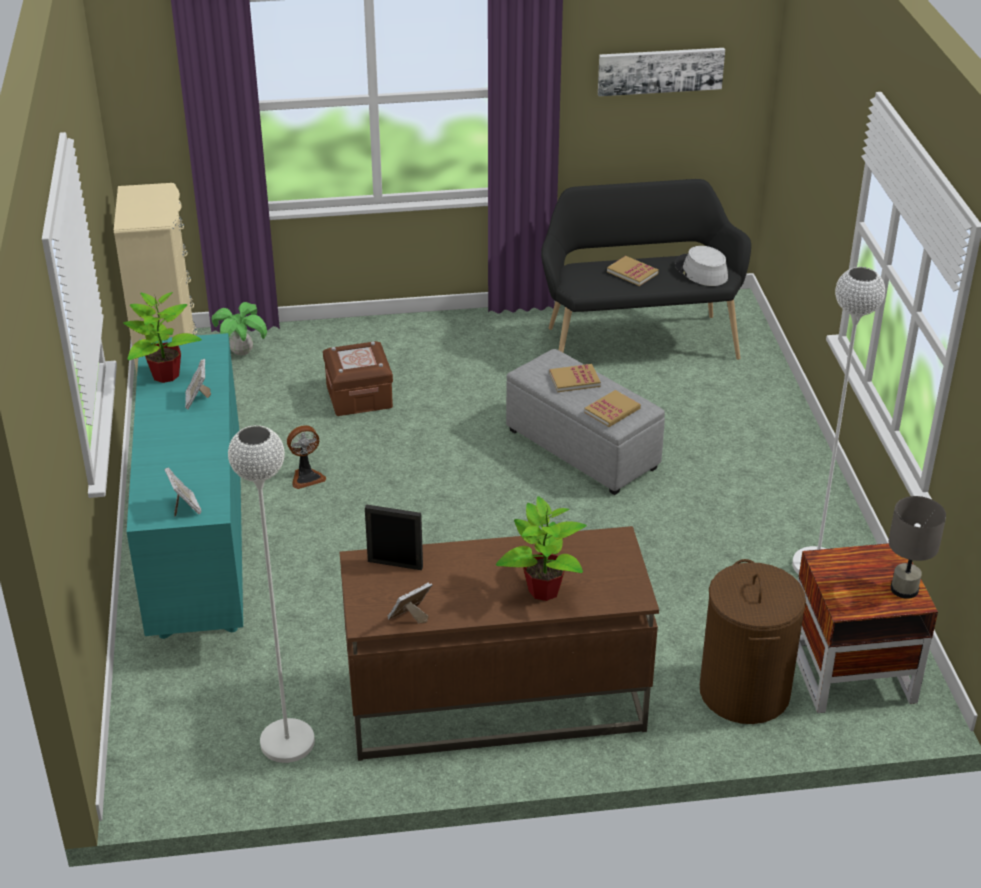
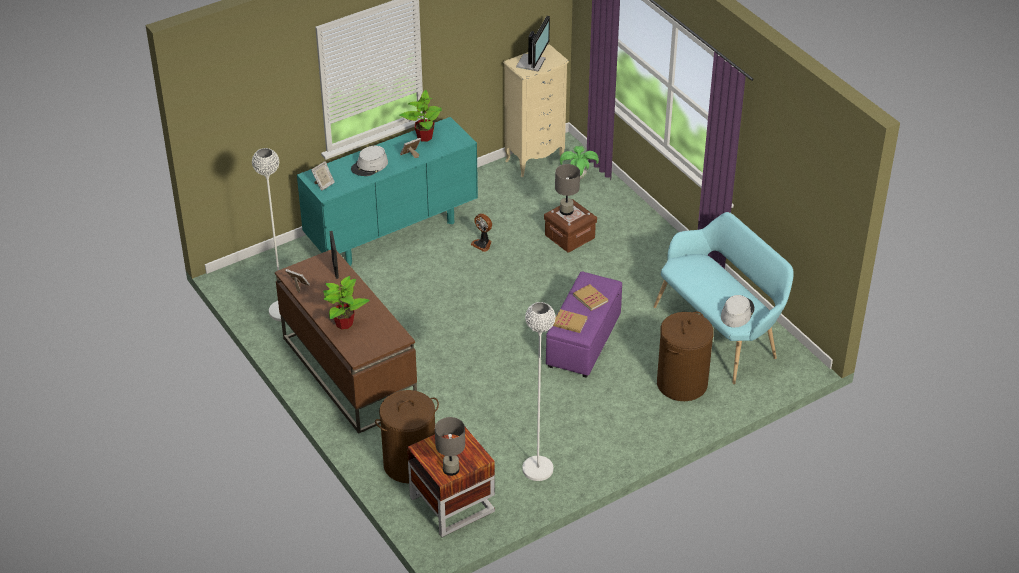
camera: 65 degrees right, 5 degrees up
(146, 209) = (532, 63): none -> monitor
(183, 447) = (369, 166): none -> grey hat
(350, 359) = (566, 211): none -> grey table lamp
(583, 449) = (583, 341): grey ottoman -> purple ottoman
(632, 272) = (711, 283): book -> none
(638, 339) = (720, 332): black bench -> turquoise bench
(660, 70) = (795, 181): picture -> none
(715, 396) = (681, 383): none -> brown laundry basket

